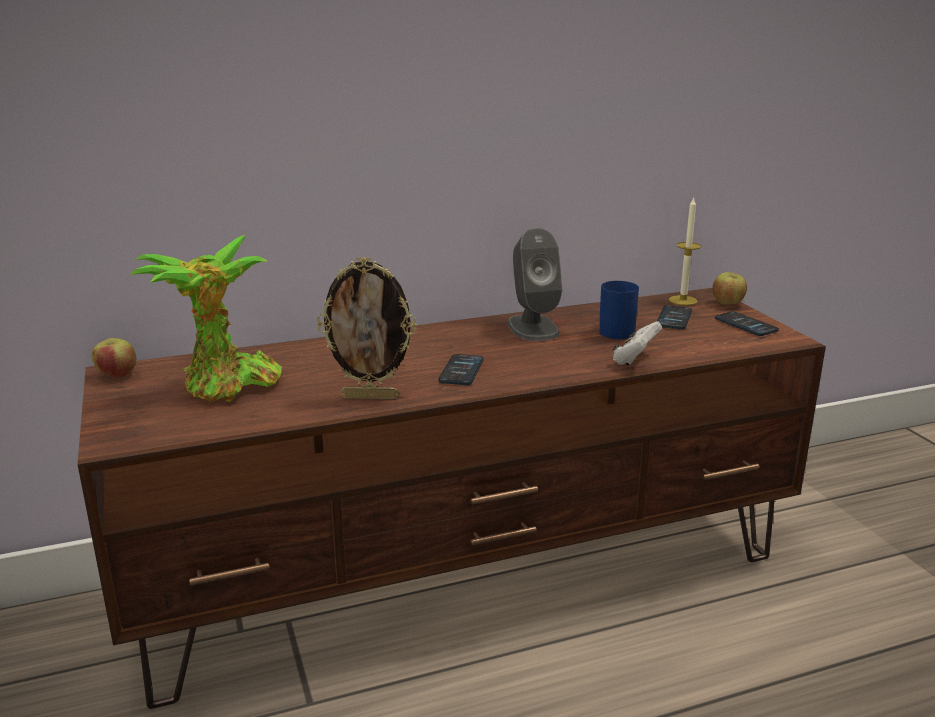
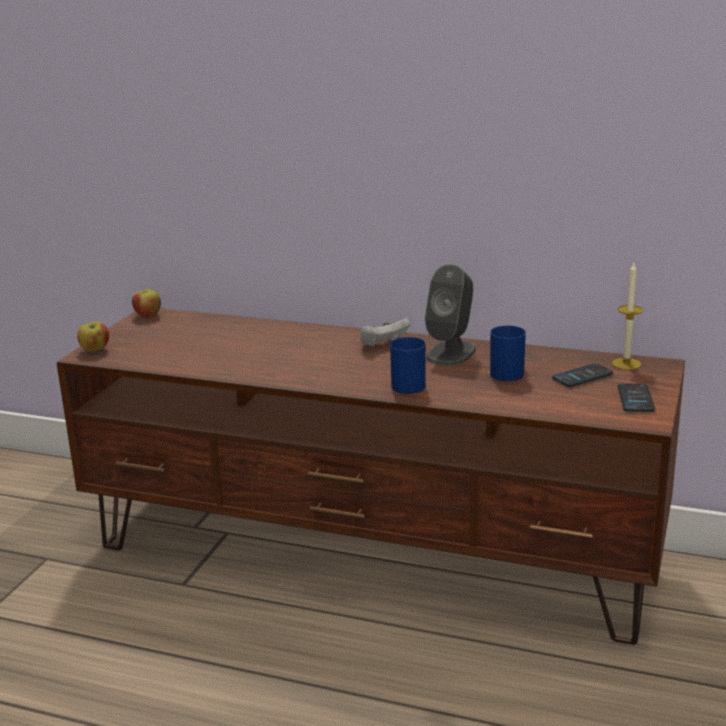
camera: 40 degrees right, 0 degrees up
(227, 387) = (189, 340): potted plant -> none
(370, 397) = (254, 370): picture frame -> none
(461, 371) = (339, 370): phone -> none
(551, 365) = (407, 384): none -> blue mug
(634, 360) = (476, 398): white game controller -> white game controller (383, 345)
(727, 303) = (663, 377): apple -> apple (95, 350)

